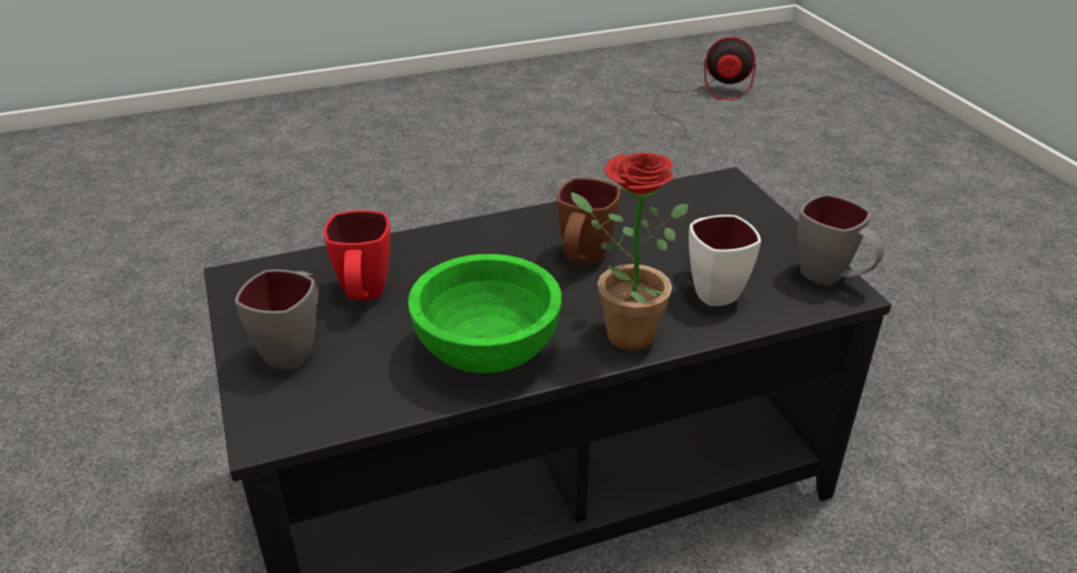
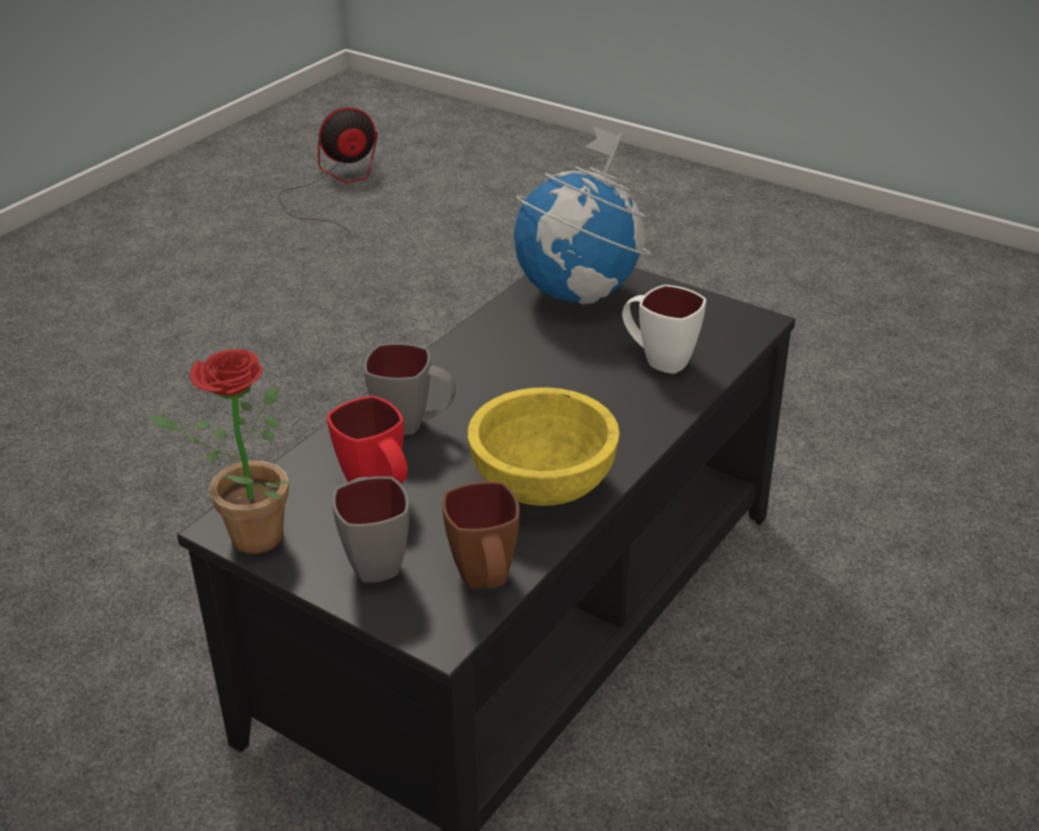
camera: 35 degrees left, 0 degrees up
(486, 350) = (542, 484): green bowl -> yellow bowl
(582, 260) = (532, 377): brown mug -> brown mug (486, 582)
(619, 333) = (630, 424): potted plant -> potted plant (245, 538)
(704, 208) = (580, 292): none -> globe
(832, 278) = (737, 315): grey mug -> grey mug (414, 425)

